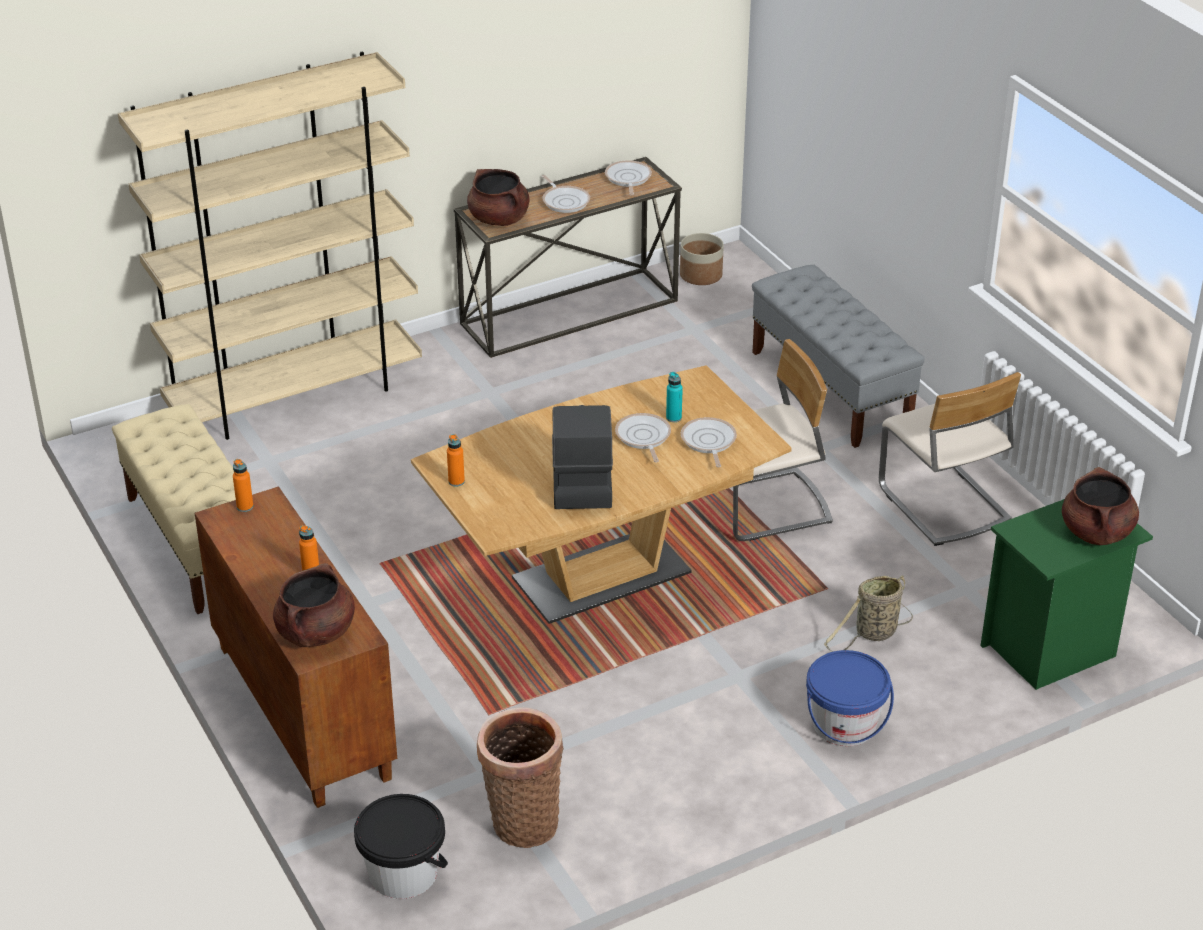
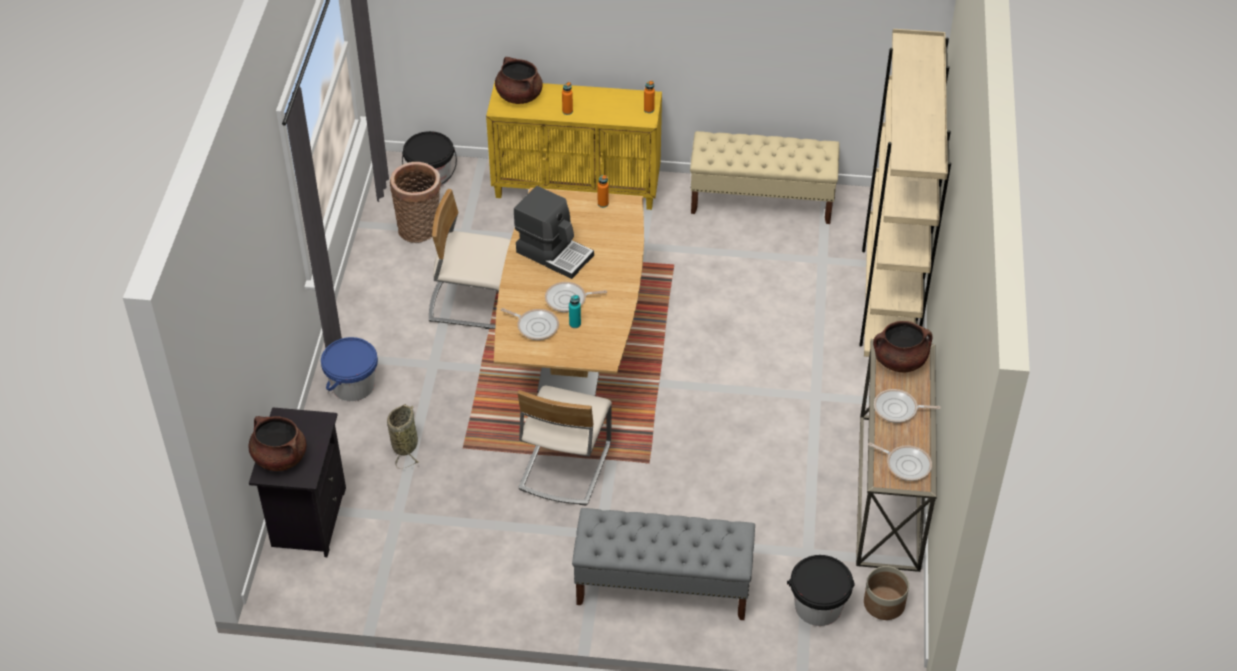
camera: 125 degrees right, 10 degrees up
(301, 711) = (577, 187): brown cabinet -> yellow cabinet
(643, 437) = (568, 300): frying pan -> frying pan turned 150 degrees clockwise
(745, 304) = (818, 606): none -> black bucket
(942, 505) = (482, 561): beige chair -> beige chair (473, 302)
(1051, 650) = (307, 518): green nightstand -> black nightstand

